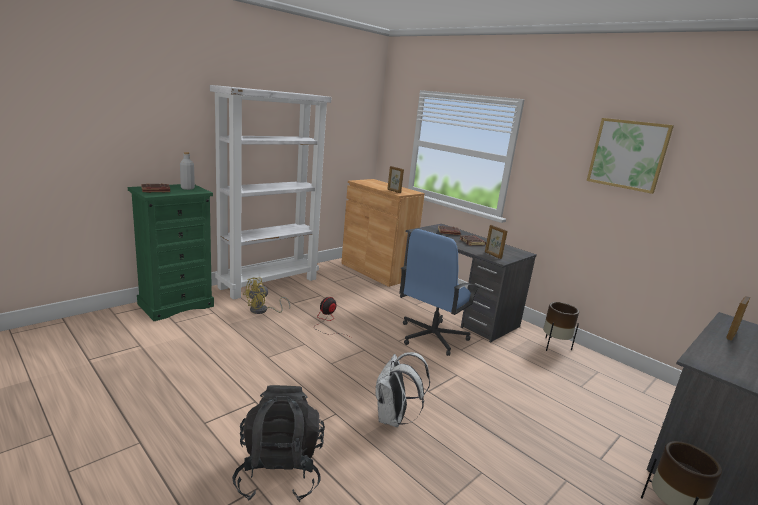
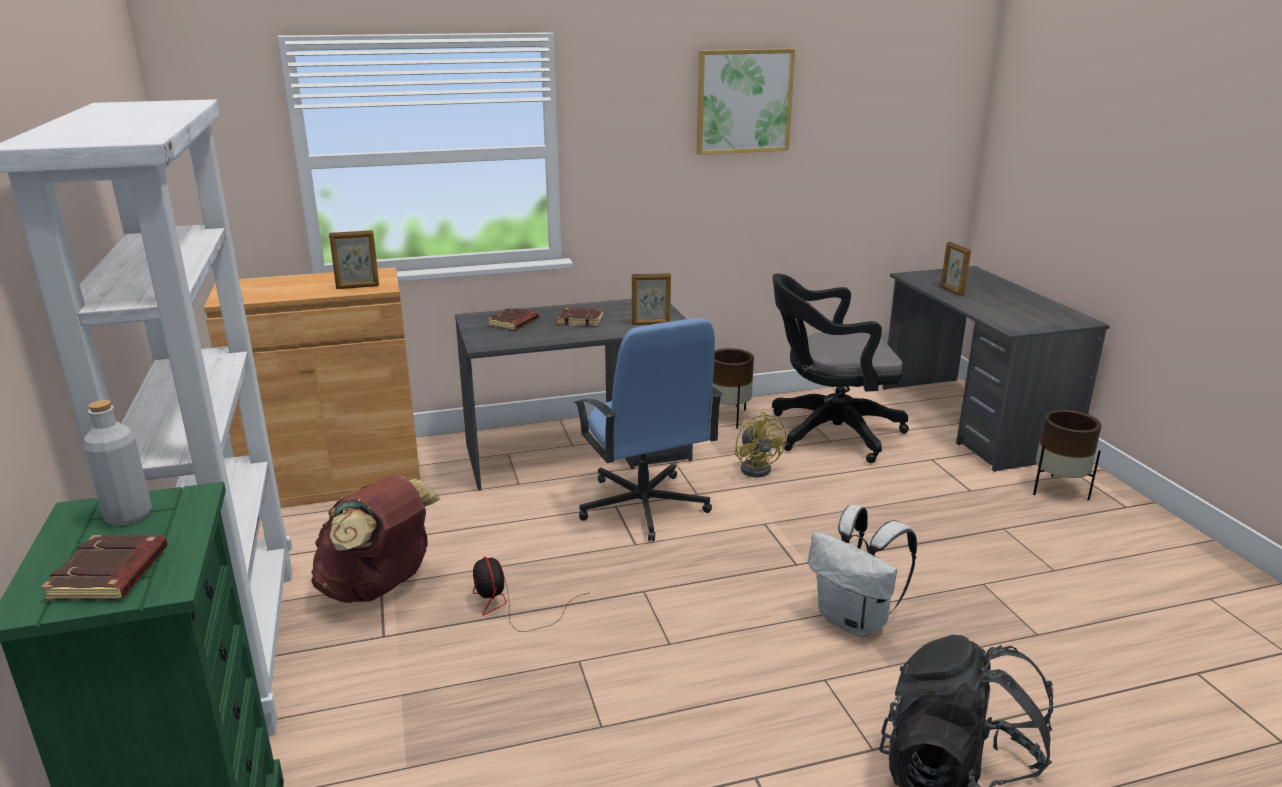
camera: 60 degrees left, 5 degrees up
(262, 310) = (383, 692): yellow fan -> yellow fan (758, 467)
(318, 295) = (379, 587): none -> brown backpack
(590, 384) = (828, 433): none -> black office chair

